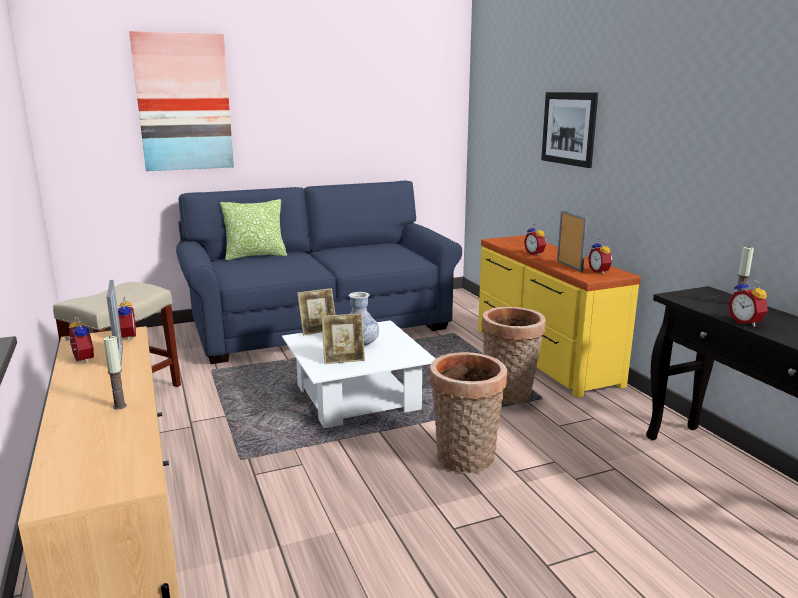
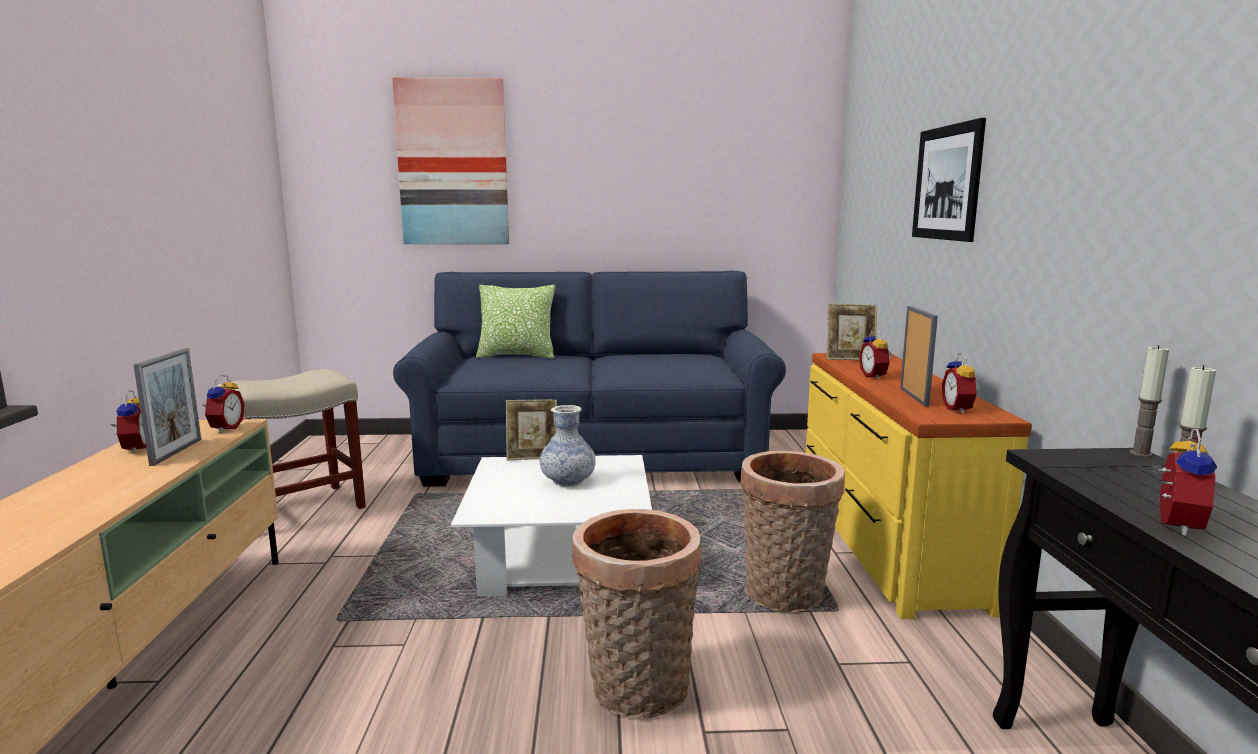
camera: 20 degrees right, 5 degrees down
(119, 406) = (71, 513): candle -> candle (1141, 453)
(344, 359) = (523, 499): picture frame -> picture frame (850, 358)
(746, 322) = (1172, 525): alarm clock -> alarm clock turned 150 degrees counterclockwise

